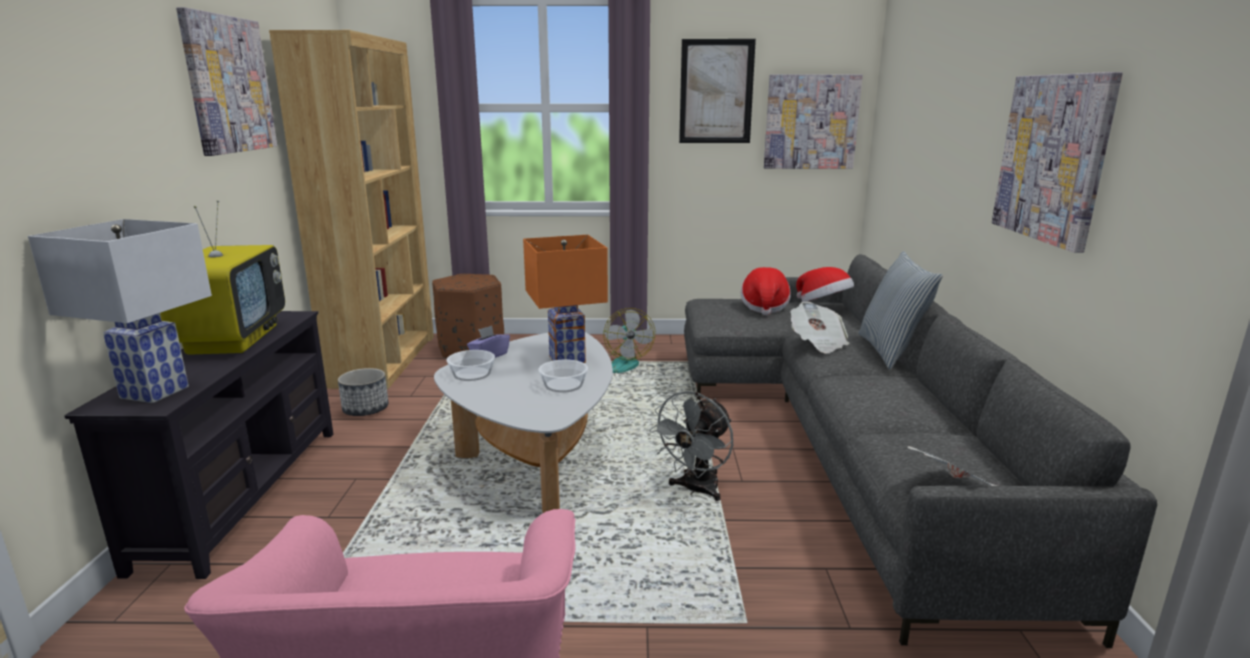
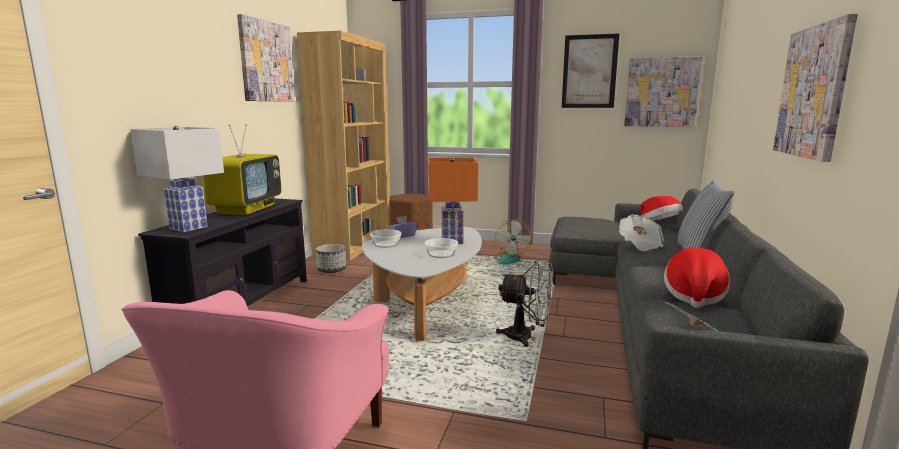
camera: 15 degrees right, 5 degrees down
(695, 490) = (526, 337): grey fan -> grey fan turned 120 degrees counterclockwise
(764, 307) = (611, 223): hat -> hat (693, 296)

